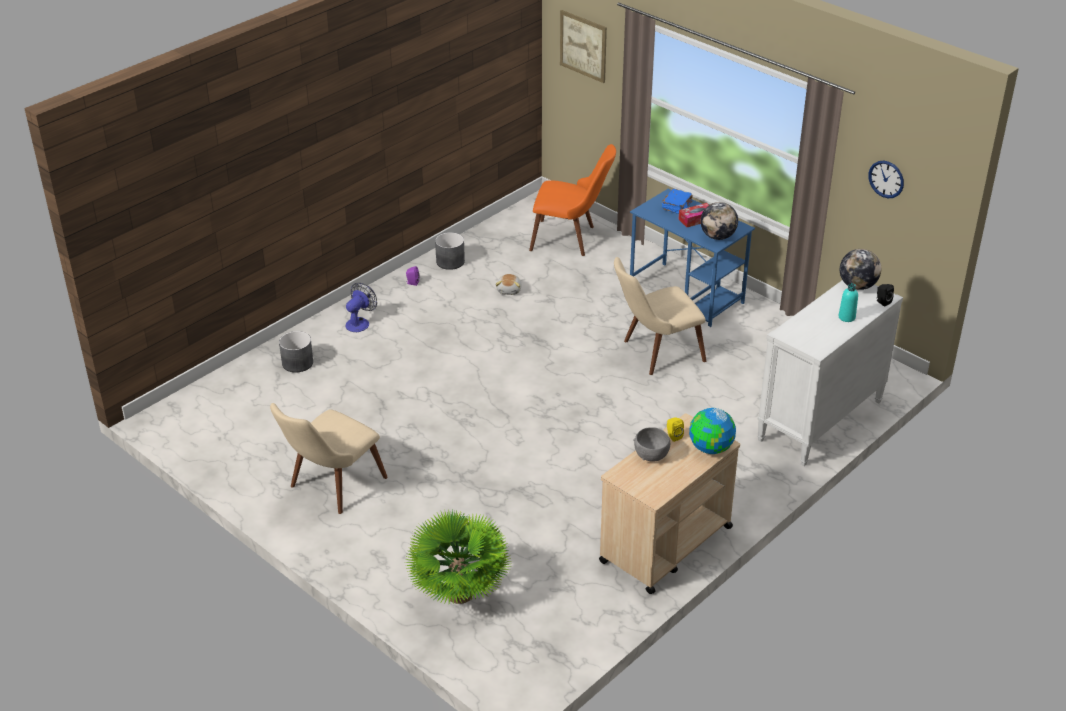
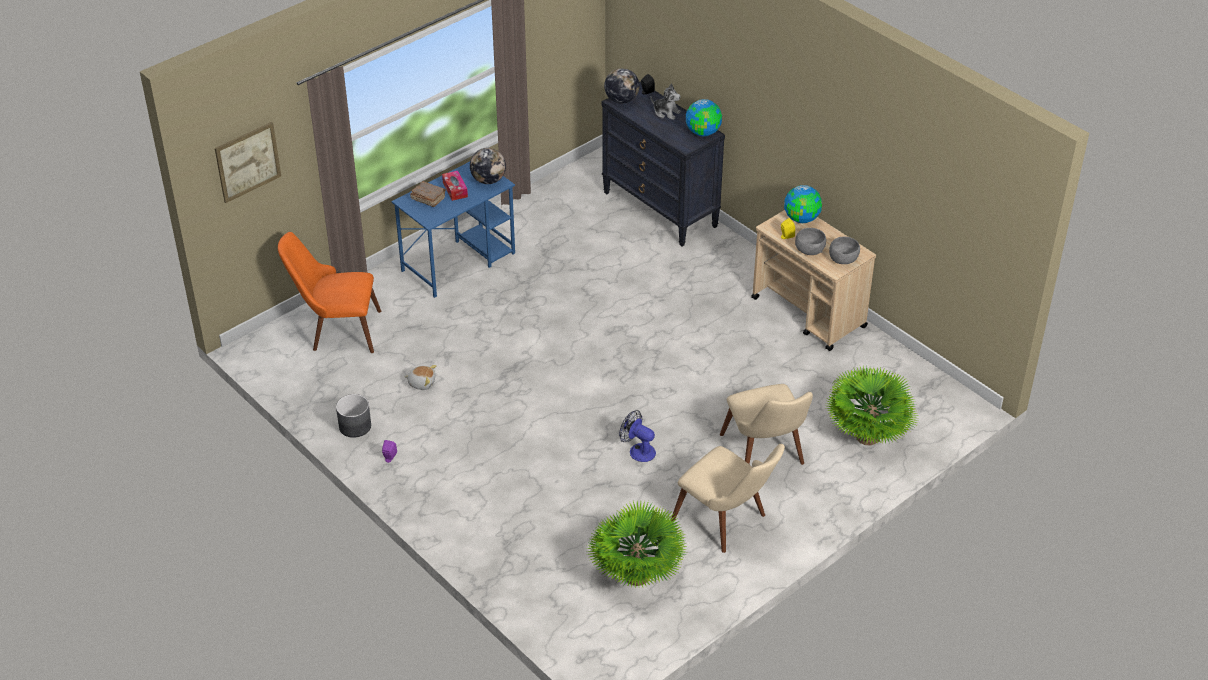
camera: 85 degrees left, 5 degrees up
(265, 431) = (636, 575): none -> potted plant
(297, 363) = (522, 552): grey planter -> none
(360, 322) = (456, 501): fan -> fan (638, 450)
(571, 239) = (336, 330): orange chair -> orange chair turned 105 degrees counterclockwise
(639, 482) = (843, 259): none -> grey bowl
(654, 353) = (549, 292): beige chair -> beige chair (767, 456)
(677, 206) = (428, 199): blue book -> brown book
(818, 345) = (703, 132): none -> globe
(820, 421) = (660, 209): white dresser -> black dresser
(846, 317) = (666, 112): turquoise bottle -> plush toy
(886, 179) = (551, 26): wall clock -> none

